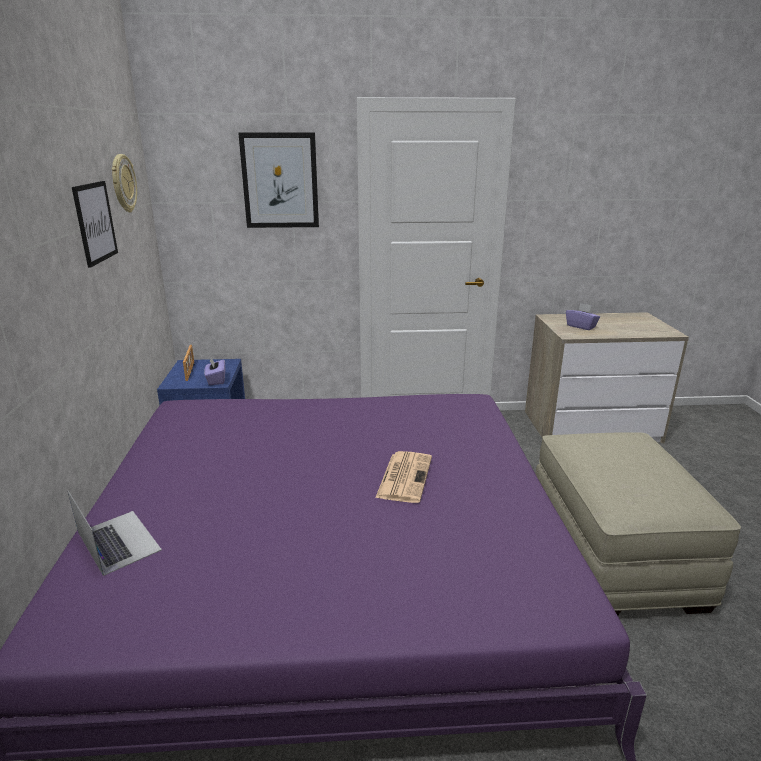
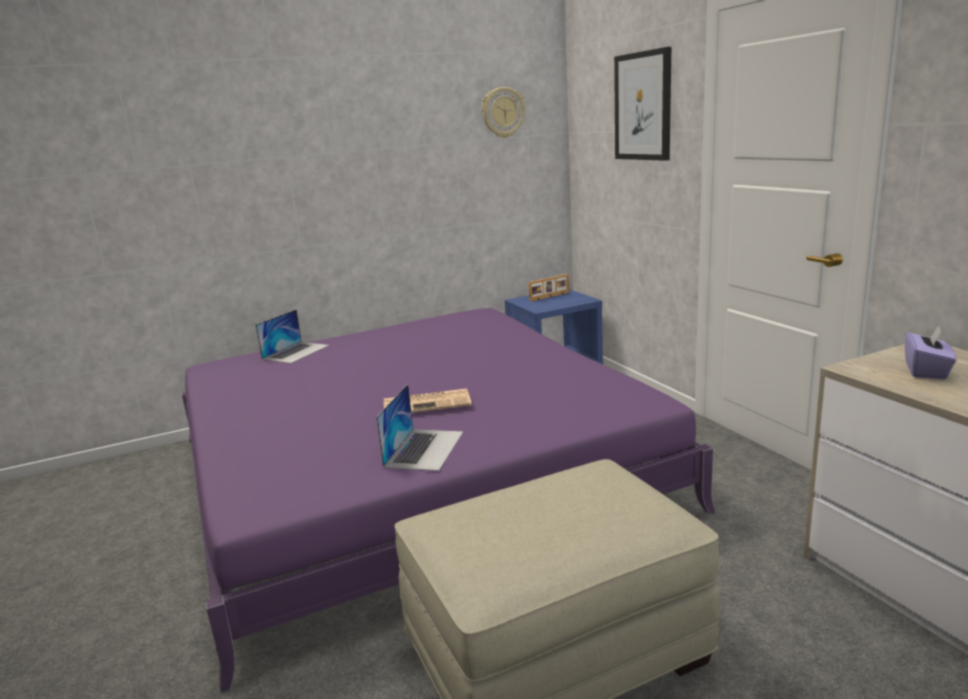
camera: 70 degrees right, 5 degrees down
(95, 222) = (437, 142): picture -> none
(216, 380) = (543, 307): purple tissue box -> none
(496, 496) = (424, 448): none -> laptop

